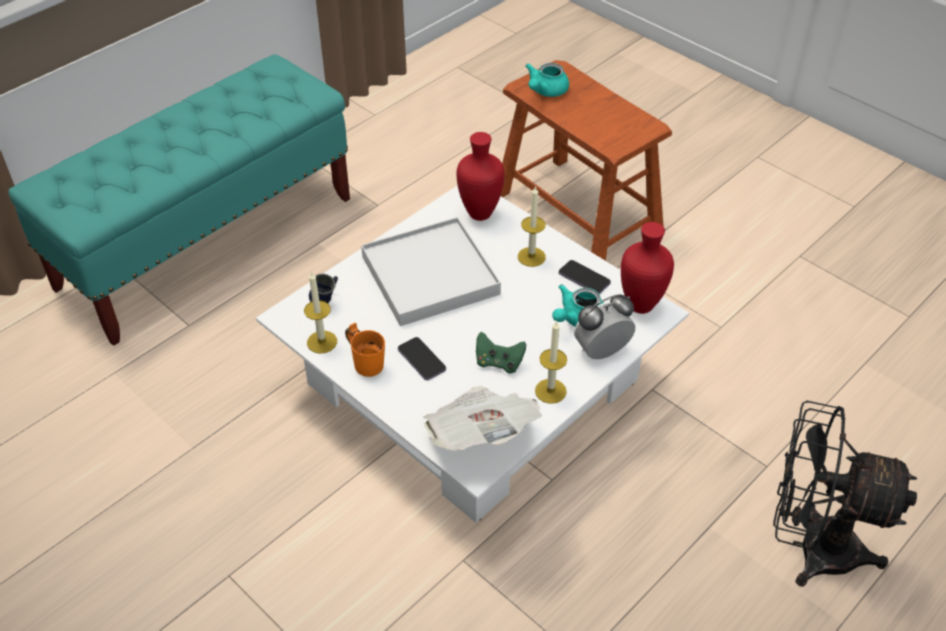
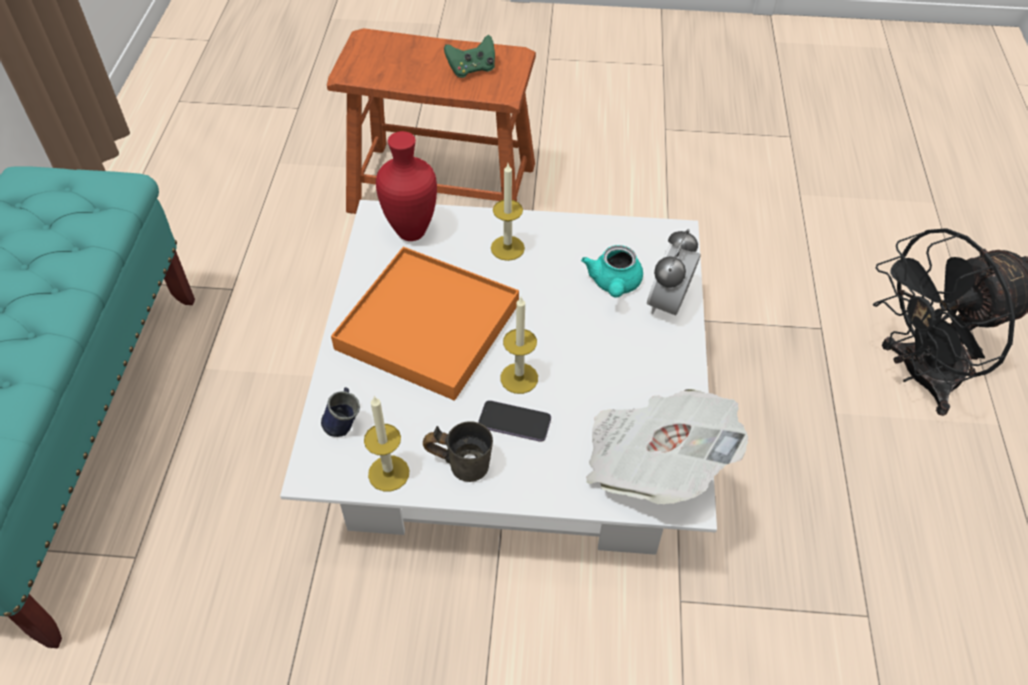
camera: 40 degrees left, 5 degrees up
(368, 361) = (462, 461): orange mug -> grey mug
(430, 275) = (428, 326): white tray -> orange tray
(499, 363) = (591, 375): green game controller -> green game controller (472, 69)
(545, 91) = (377, 67): turquoise teapot -> none
(550, 391) = (666, 372): candle -> candle (519, 378)
(584, 278) = (578, 241): phone -> none
(642, 305) = (654, 237): red vase -> none

